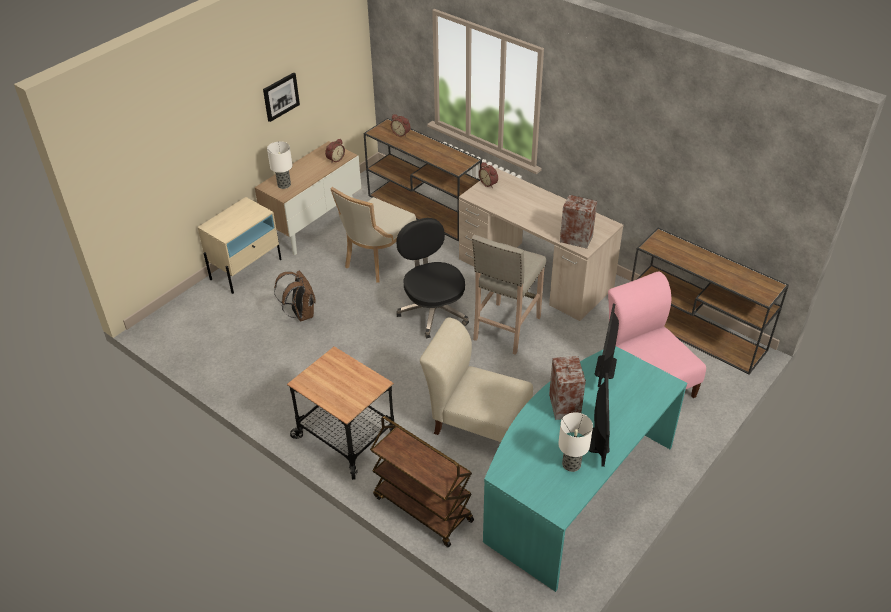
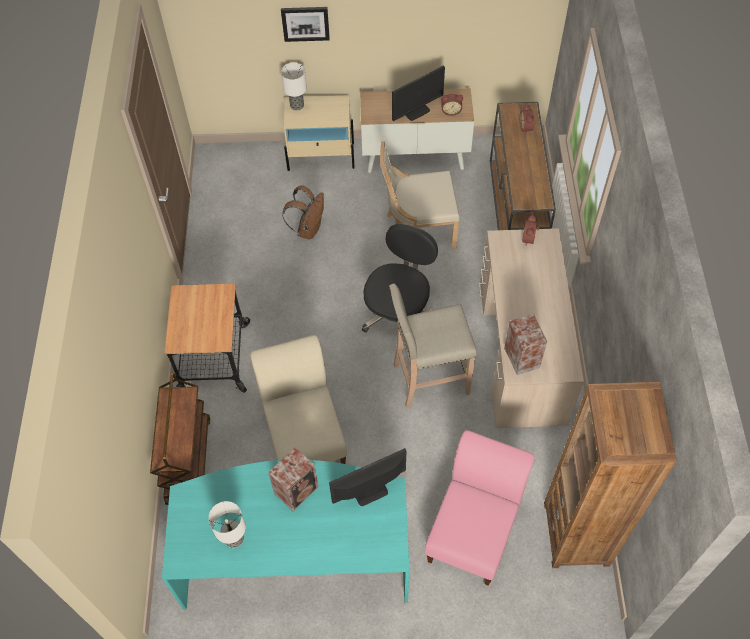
camera: 50 degrees right, 15 degrees up
(280, 96) = (418, 23): picture -> picture (305, 23)
(284, 185) = (383, 106): table lamp -> table lamp (297, 105)
(598, 440) = (277, 542): monitor -> monitor (416, 111)
(696, 332) = (576, 534): brown console table -> brown bookcase

